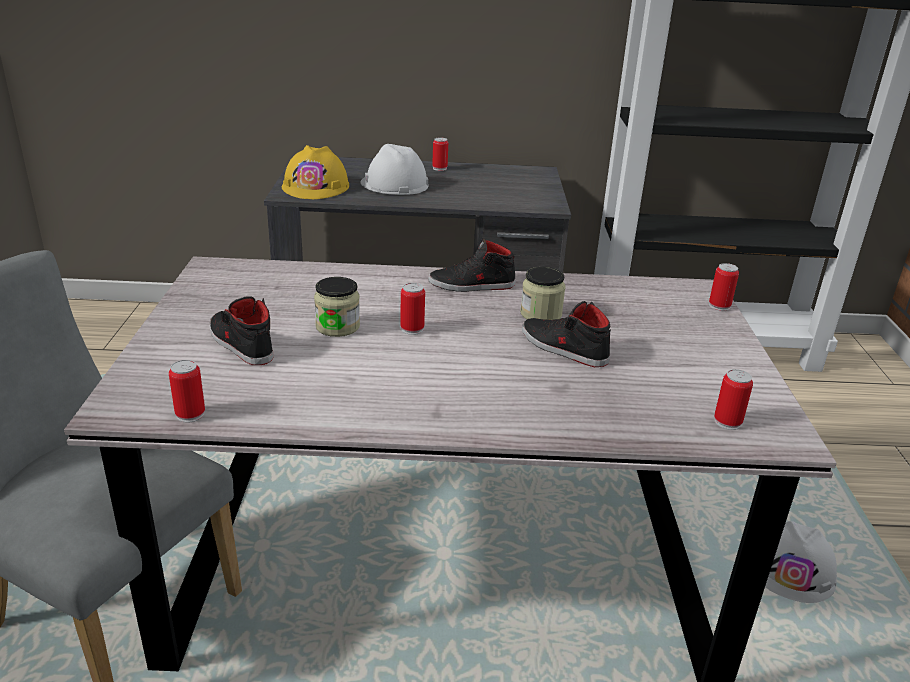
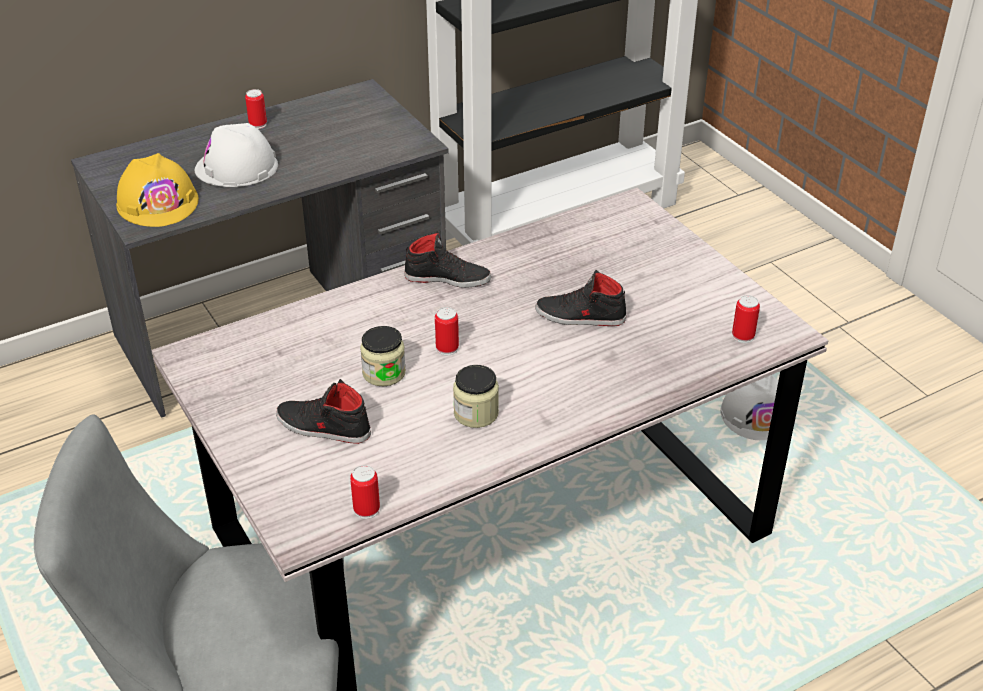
camera: 30 degrees left, 10 degrees up
(472, 285) = (447, 277): black shoe -> black shoe turned 135 degrees counterclockwise
(540, 314) = (533, 287): jar -> jar (476, 413)
(719, 306) = (658, 219): can -> none

